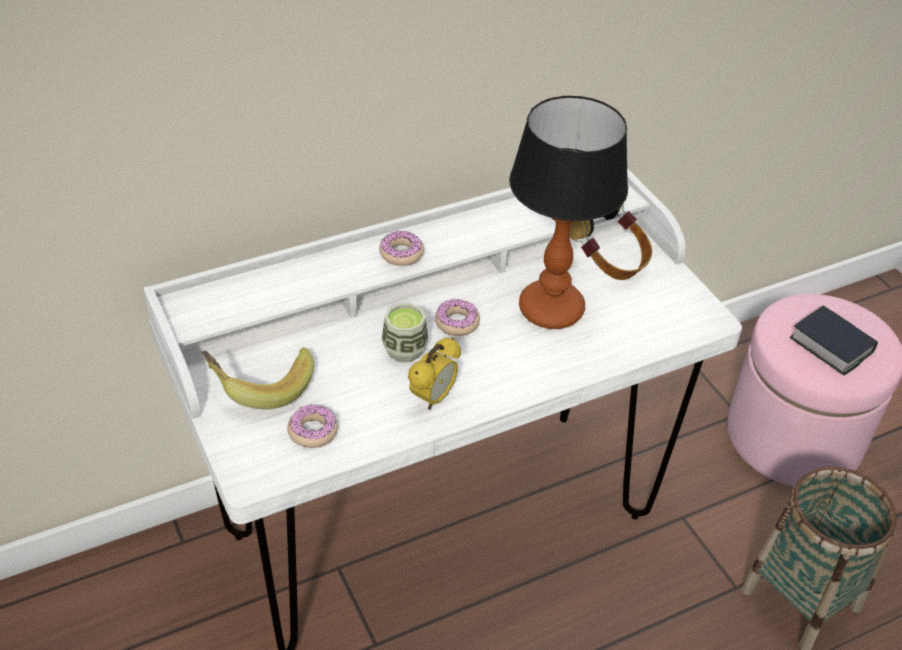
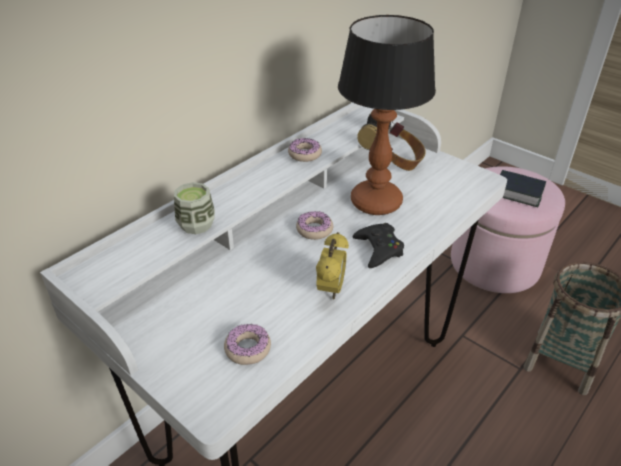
camera: 20 degrees left, 5 degrees down
(260, 384) = (181, 324): banana -> none
(401, 253) = (252, 189): donut -> donut (305, 154)
(404, 350) = (286, 260): cup -> cup (196, 224)
(515, 369) = (378, 249): none -> black game controller

